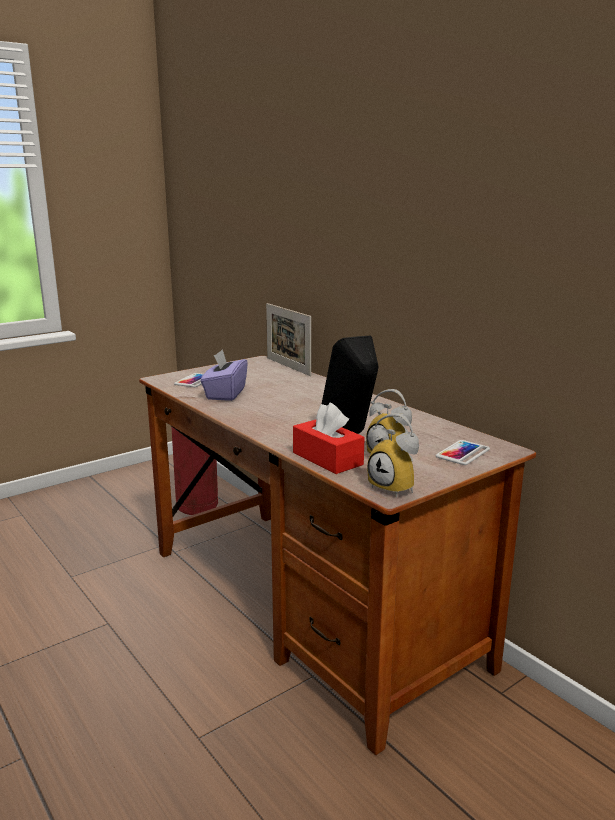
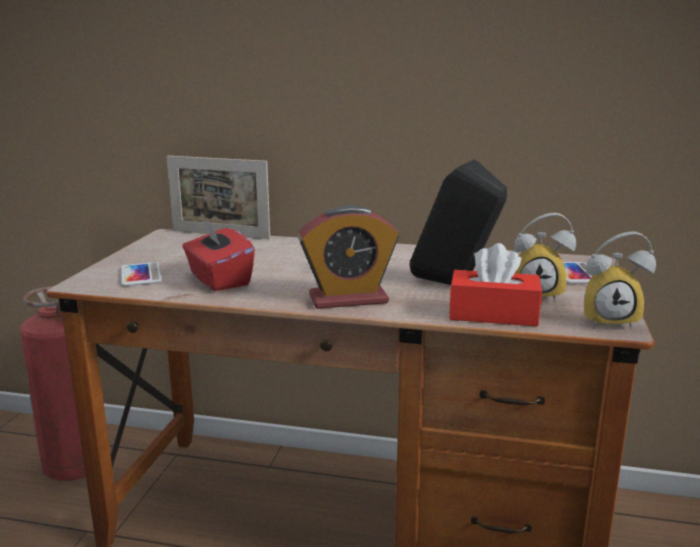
camera: 40 degrees left, 0 degrees up
(225, 394) = (219, 280): purple tissue box -> red tissue box
(266, 424) = (348, 299): none -> alarm clock

